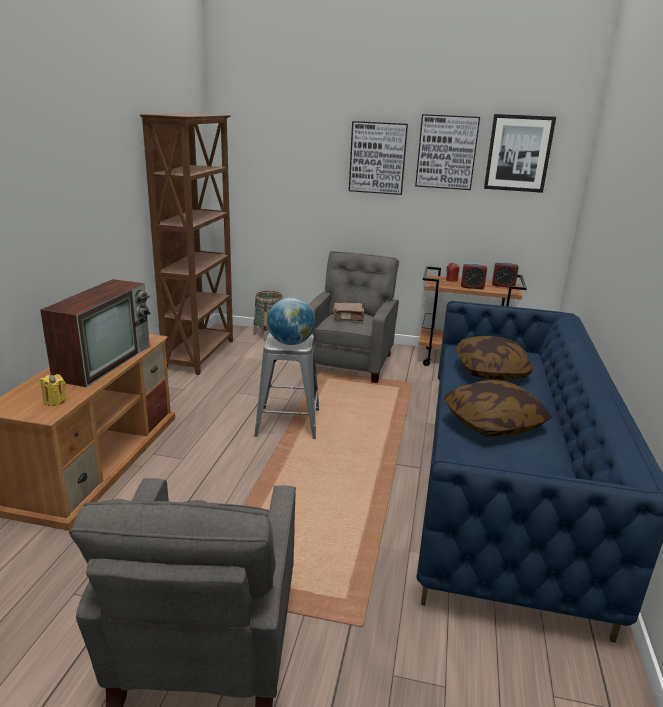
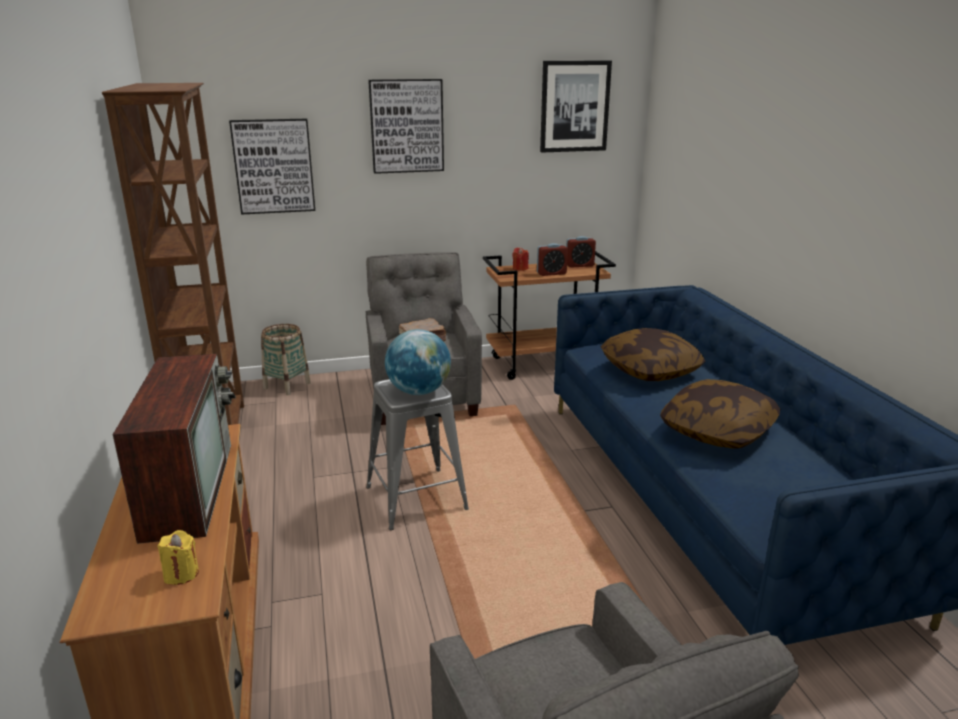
camera: 25 degrees left, 0 degrees up
(446, 152) = (492, 111): picture -> picture (273, 166)

